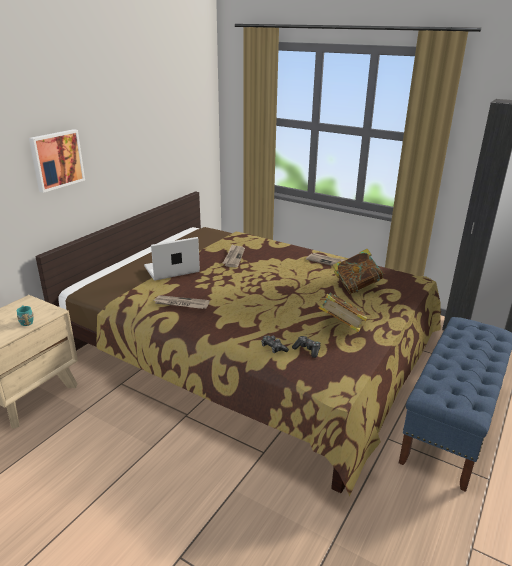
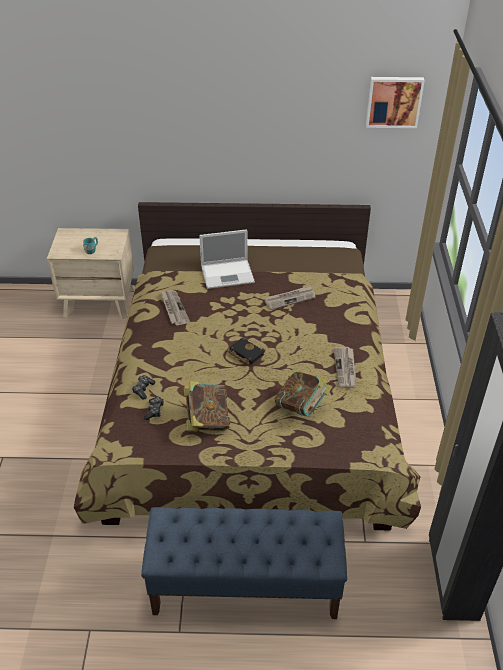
camera: 60 degrees right, 15 degrees up
(56, 159) = (176, 130): picture -> picture (394, 101)
(170, 269) = (228, 274): laptop -> laptop turned 135 degrees clockwise
(277, 290) = (245, 353): none -> black book

